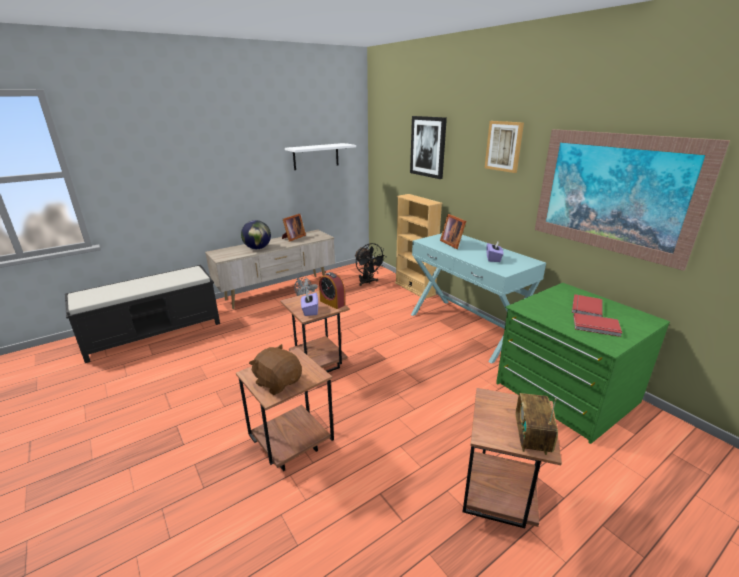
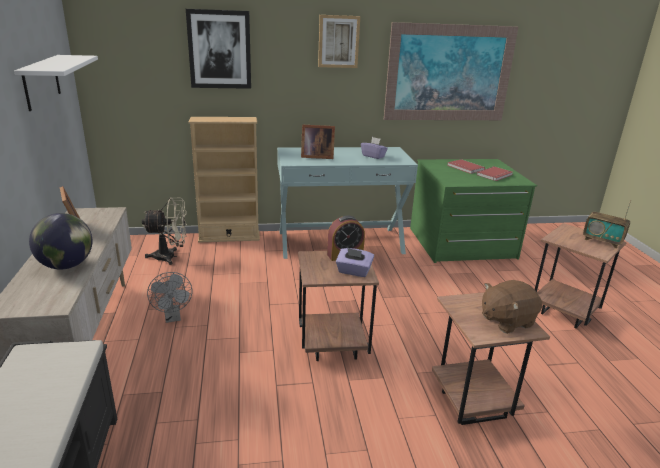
camera: 65 degrees left, 0 degrees up
(368, 282) = (170, 257): black fan -> beige fan

